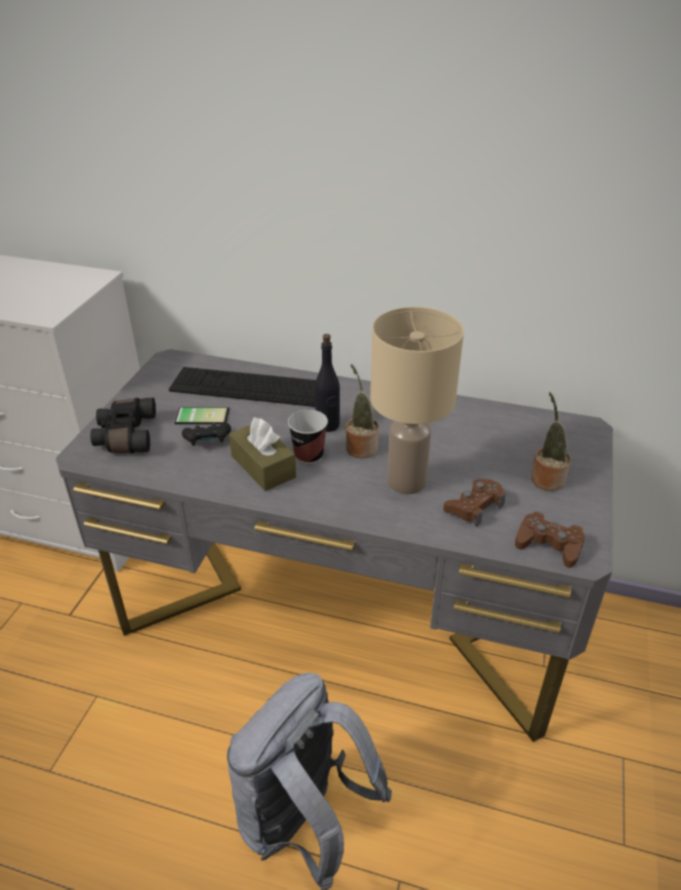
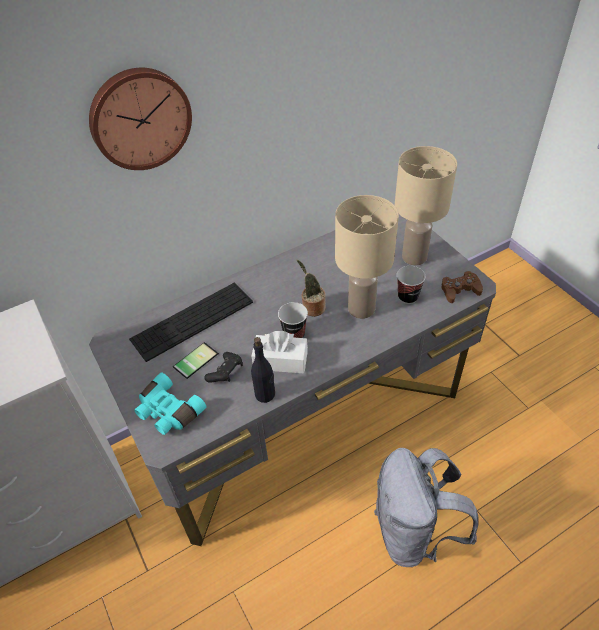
camera: 45 degrees left, 10 degrees up
(125, 436) = (168, 412): black binoculars -> turquoise binoculars
(263, 466) = (280, 361): brown tissue box -> white tissue box
(265, 119) = (139, 118): none -> wall clock
(327, 425) = (276, 308): black bottle -> black bottle (265, 394)
(474, 507) = (408, 297): brown game controller -> cup
(546, 478) = (415, 256): potted plant -> beige table lamp

